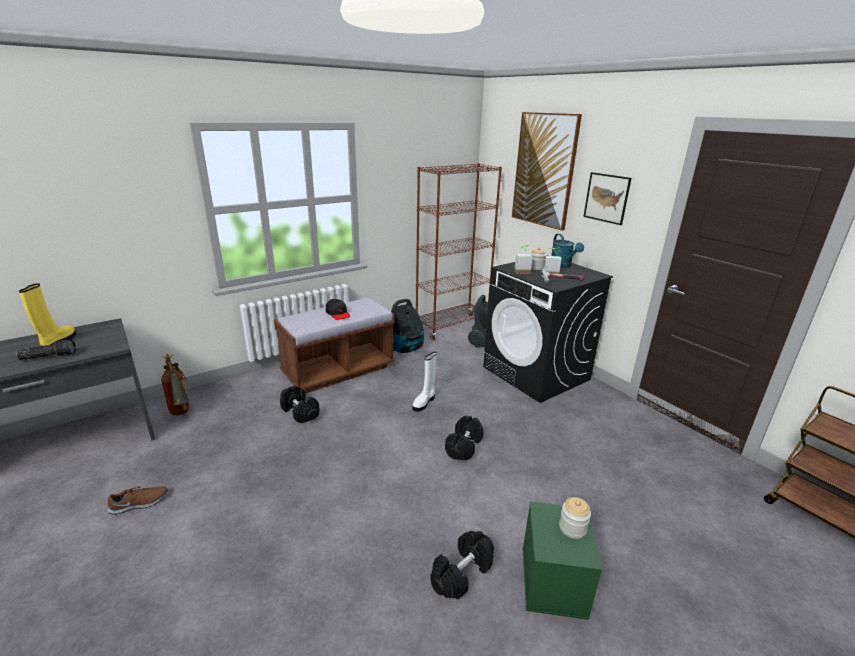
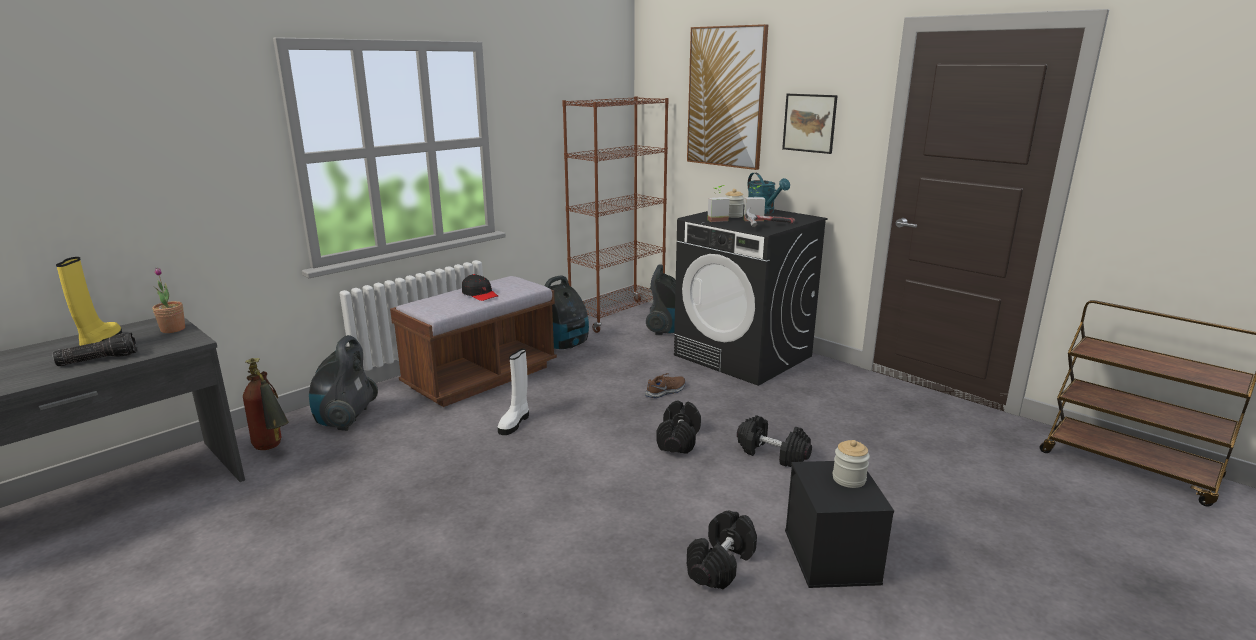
camera: 10 degrees left, 5 degrees down
(109, 333) = (173, 329): none -> potted plant
(139, 503) = (255, 553): brown shoe -> brown shoe (666, 391)
(236, 396) = (345, 419): none -> vacuum cleaner
(300, 412) = (445, 428): black dumbbell -> black dumbbell (772, 453)
(424, 402) = (611, 400): white boot -> white boot (514, 423)
(554, 582) = (832, 557): green storage box -> black storage box

